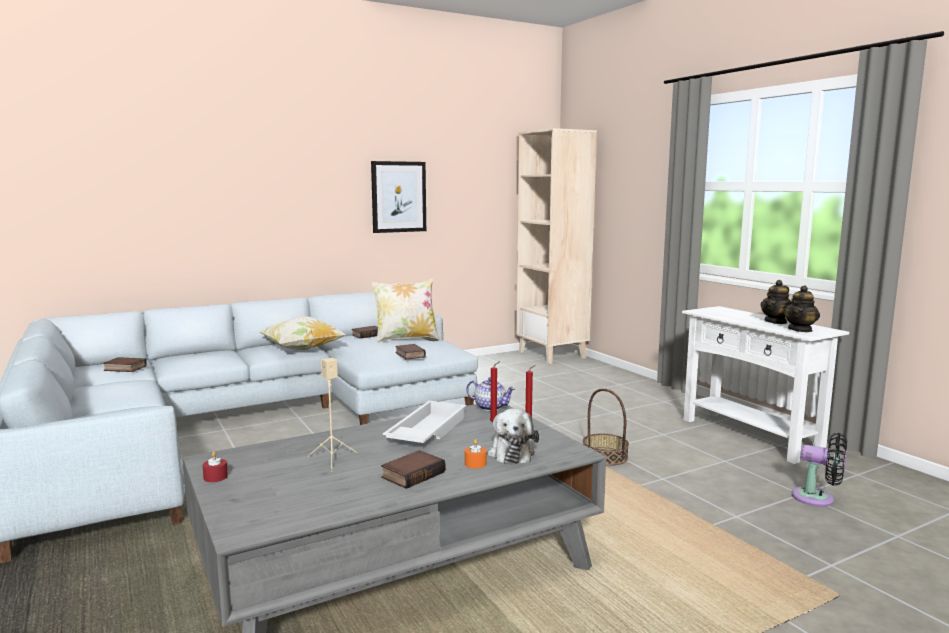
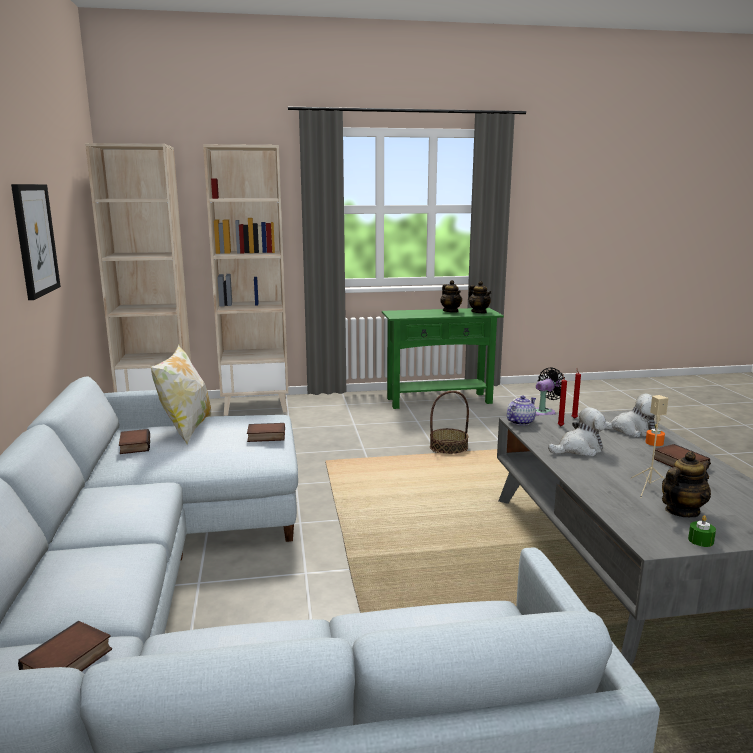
camera: 70 degrees left, 5 degrees up
(215, 477) = (700, 540): red candle -> green candle
(279, 471) = (681, 511): none -> teapot
(302, 350) = (148, 492): pillow -> none
(426, 431) = (579, 449): white tray -> plush toy
(607, 375) = (256, 405): none -> beige bookcase
(749, 436) = (439, 400): white console table -> green console table

